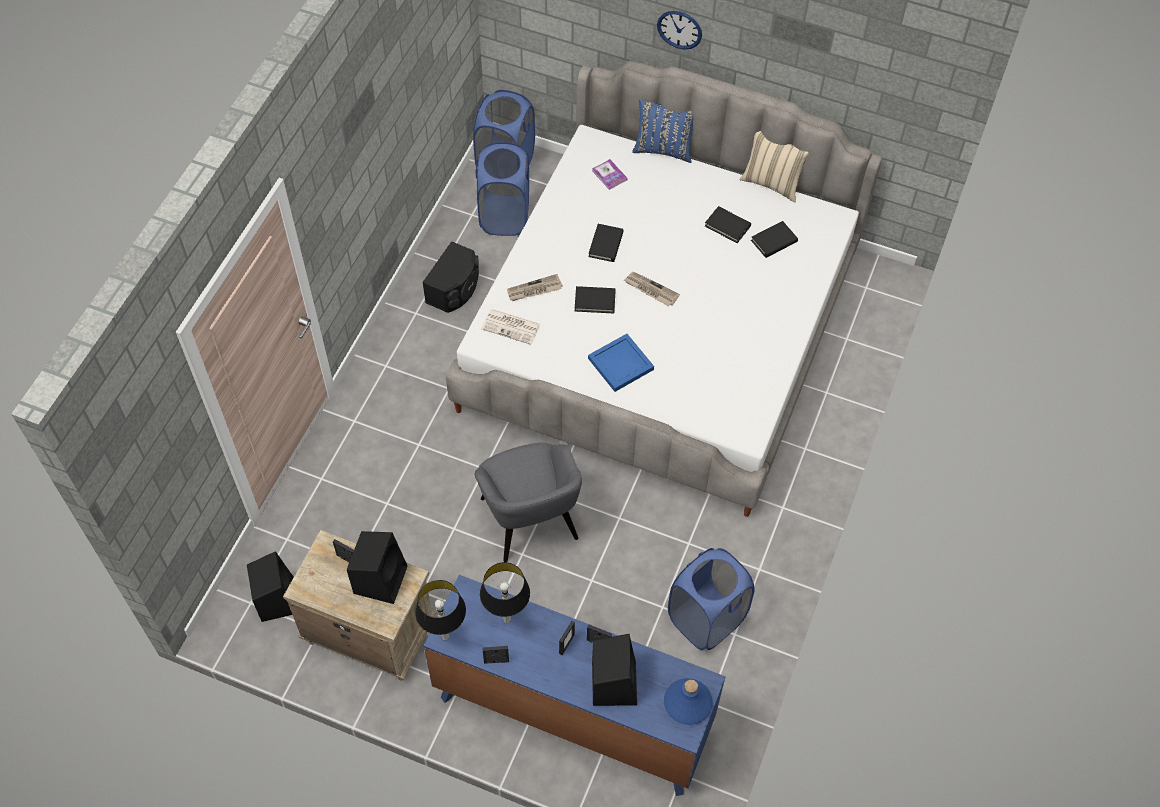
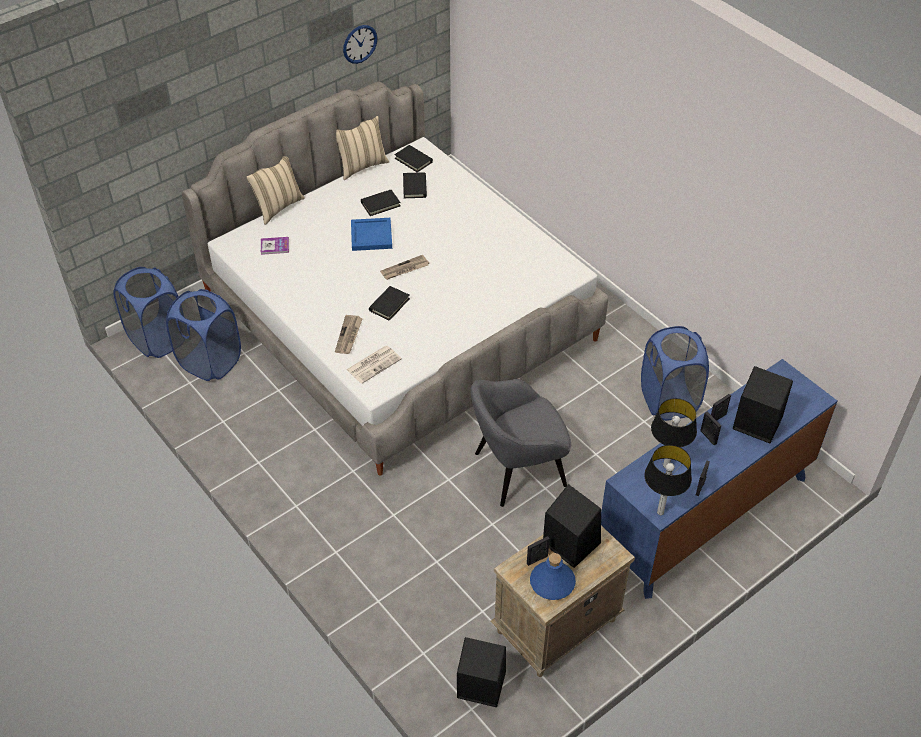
camera: 60 degrees left, 10 degrees down
(455, 289) = (256, 425): black speaker -> none
(530, 521) = (517, 470): grey armchair -> grey armchair turned 150 degrees clockwise
(606, 244) = (340, 276): black book -> black book (413, 160)
(621, 364) = (460, 314): blue tray -> blue tray (372, 235)
(663, 149) = (277, 207): blue pillow -> beige pillow
(679, 29) = (244, 94): wall clock -> wall clock (359, 44)
(687, 702) = (794, 388): blue bottle -> blue bottle (552, 582)

